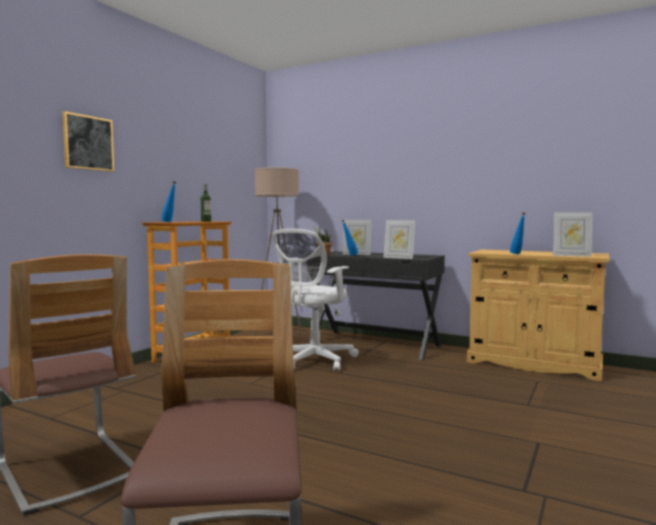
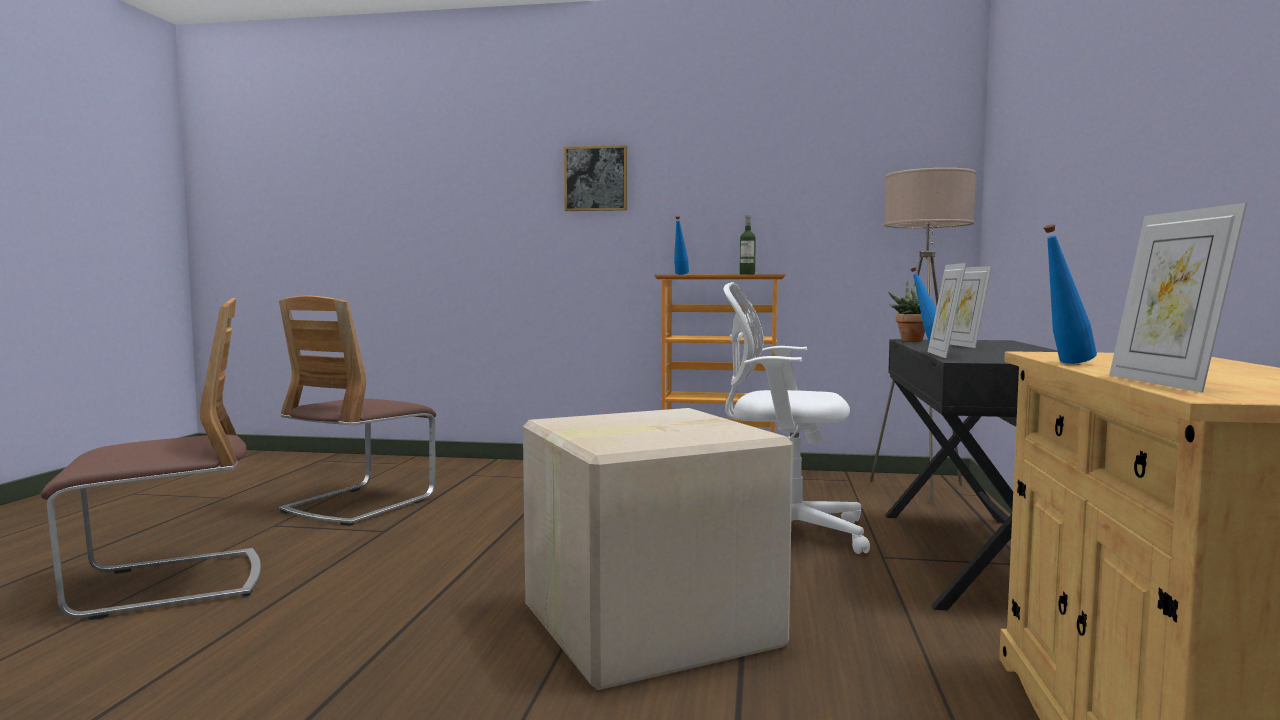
camera: 70 degrees right, 0 degrees up
(416, 403) = (645, 625): none -> cardboard box

